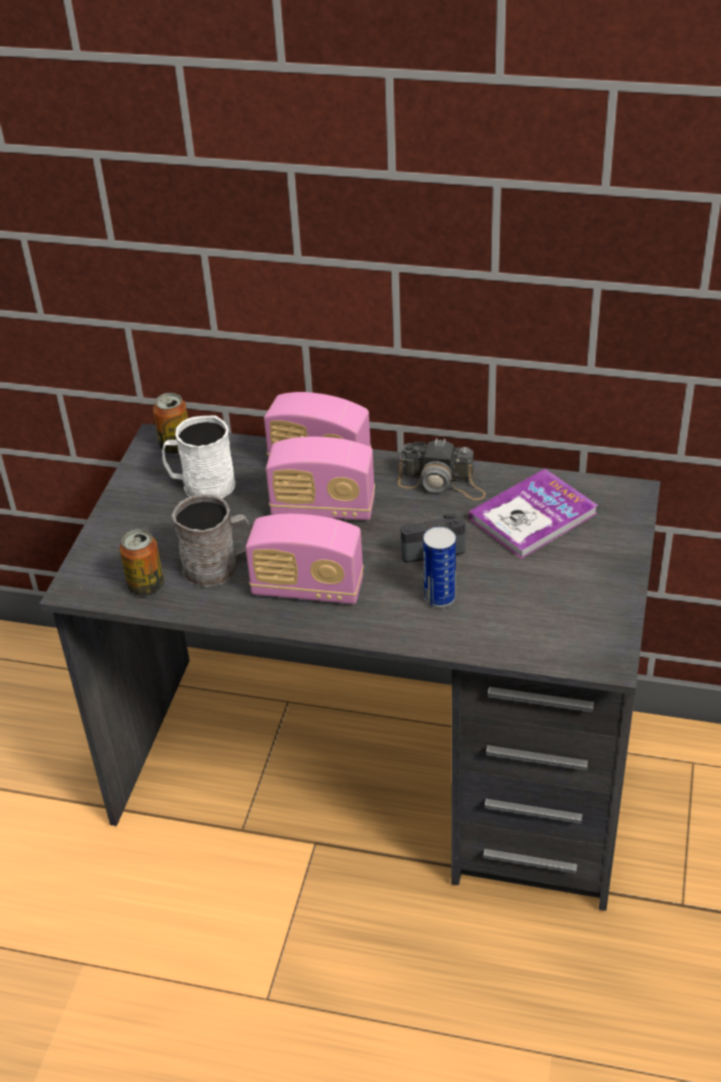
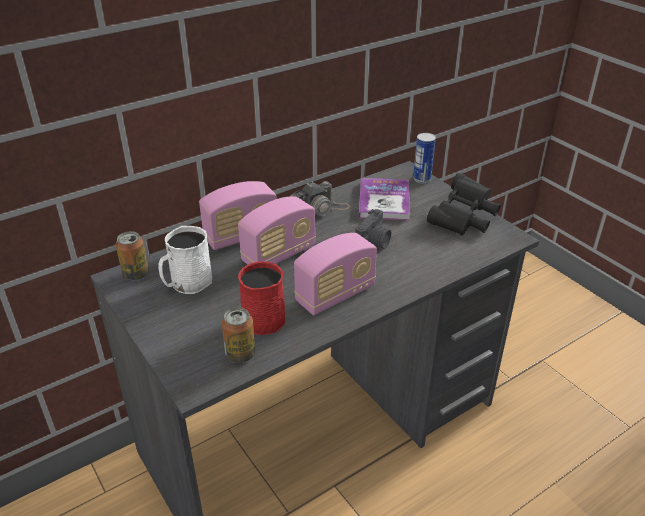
camera: 50 degrees left, 5 degrees down
(218, 566) = (267, 316): grey mug -> red mug
(440, 598) = (404, 258): can -> can (422, 179)
(587, 599) = (463, 219): none -> black binoculars

